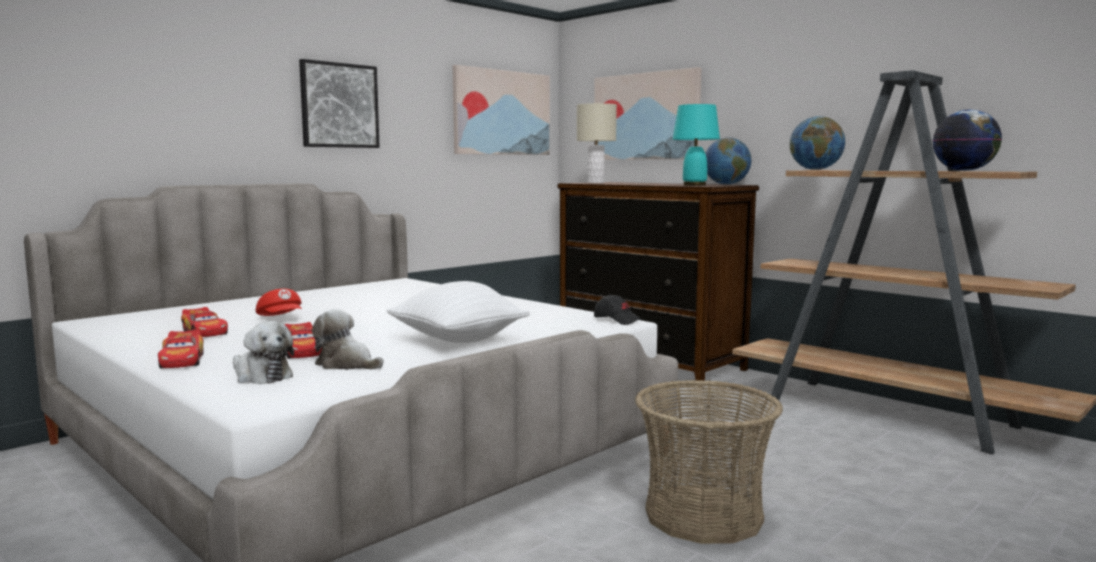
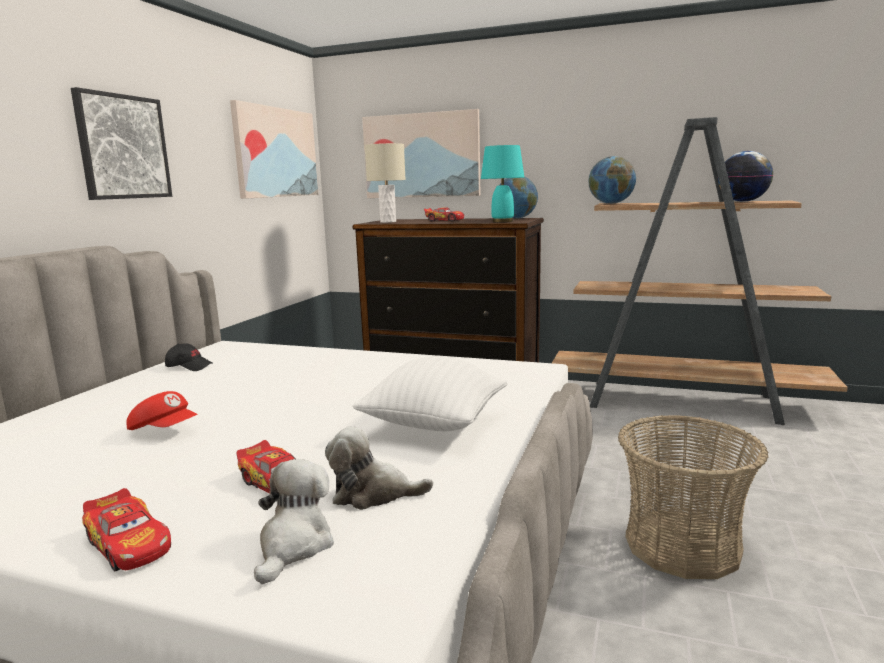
camera: 25 degrees left, 5 degrees up
(205, 332) = (86, 476): toy car -> toy car (444, 220)
(261, 376) = (294, 545): plush toy -> plush toy turned 90 degrees counterclockwise
(617, 320) = (531, 366): black cap -> black cap (189, 366)

